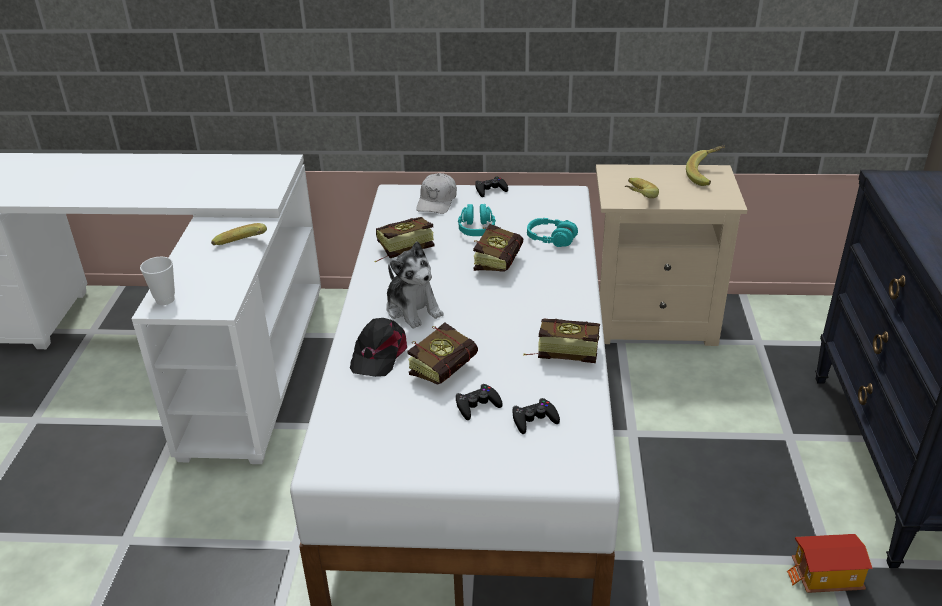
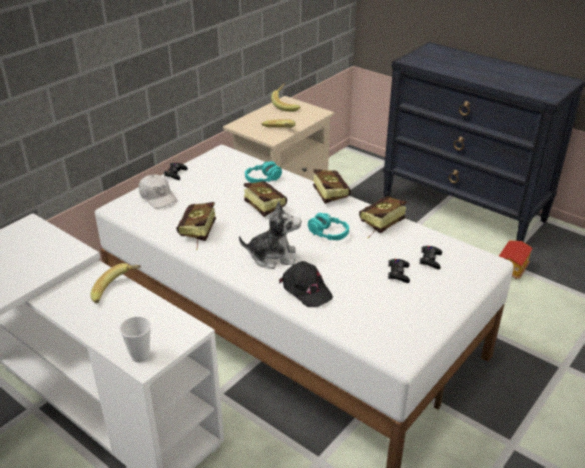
camera: 55 degrees left, 0 degrees up
(448, 368) = (351, 269): book -> book (329, 193)
(476, 229) = (213, 197): turquoise headphones -> turquoise headphones (328, 233)

